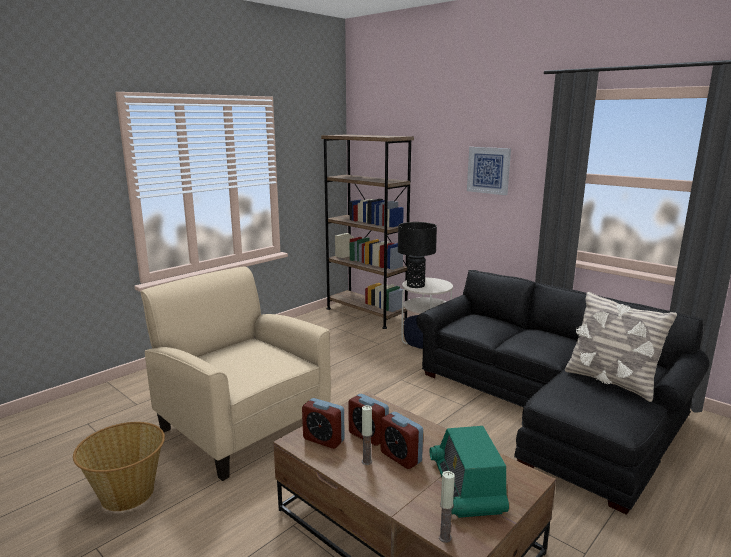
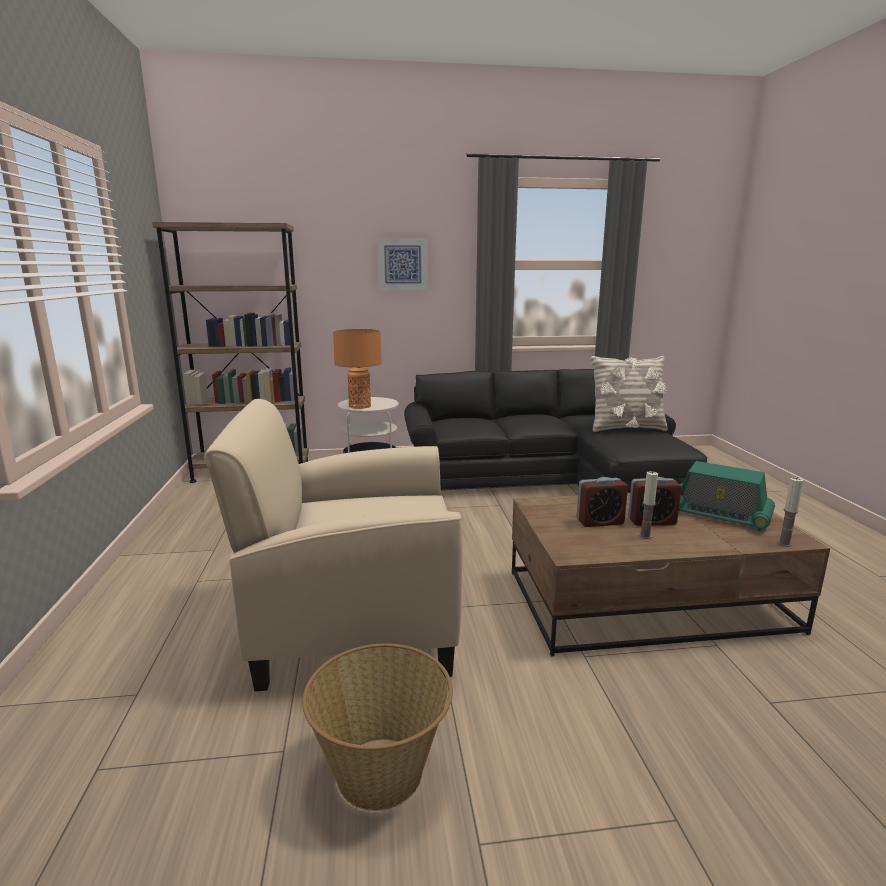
camera: 50 degrees left, 0 degrees up
(323, 439) = (583, 541): alarm clock -> none
(416, 285) = (360, 406): black table lamp -> orange table lamp

